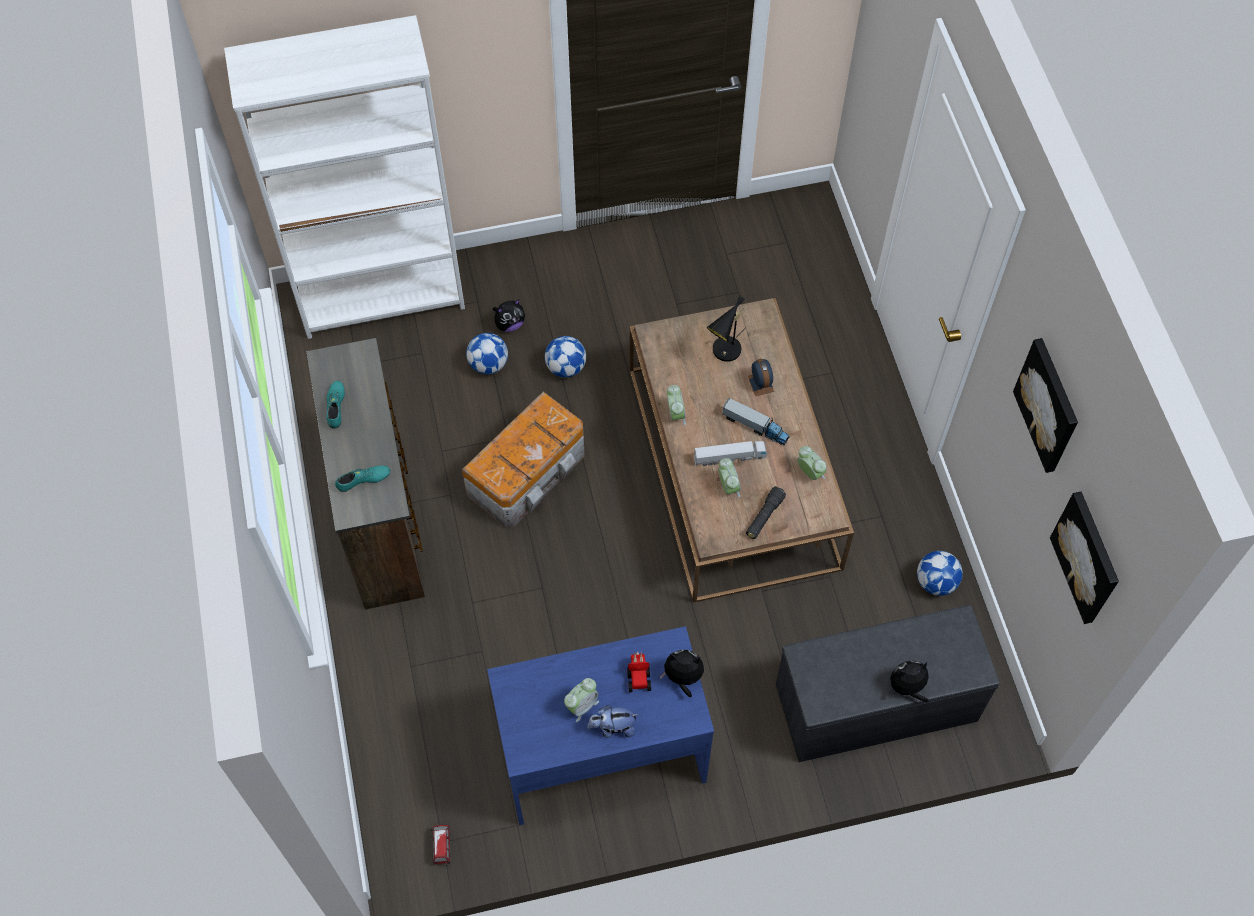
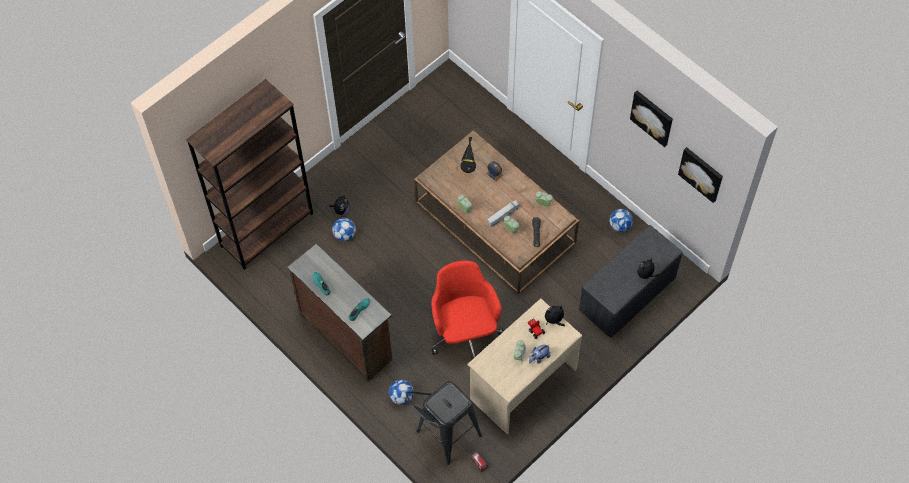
camera: 30 degrees left, 0 degrees up
(382, 297) = (267, 229): white bookcase -> brown bookcase
(415, 770) = (443, 438): none -> black stool
(529, 473) = (401, 276): storage box -> none
(566, 367) = (383, 216): football -> football (401, 396)
(566, 616) = (464, 332): none -> red office chair
(601, 754) = (522, 383): blue desk -> beige desk
(755, 426) = (505, 195): toy truck -> none

